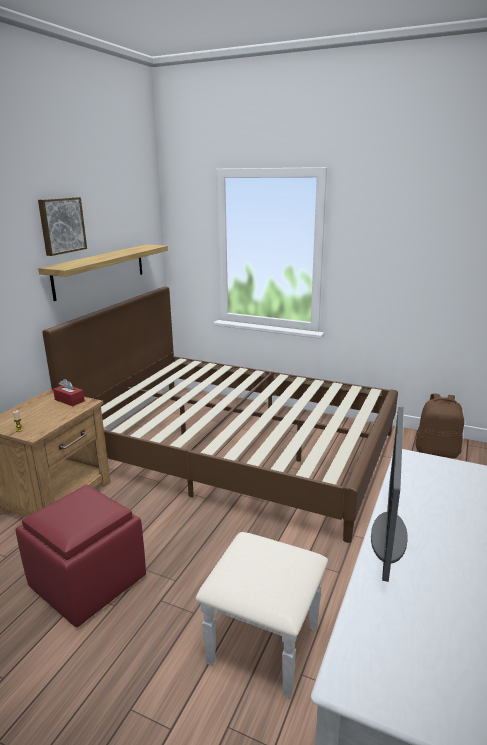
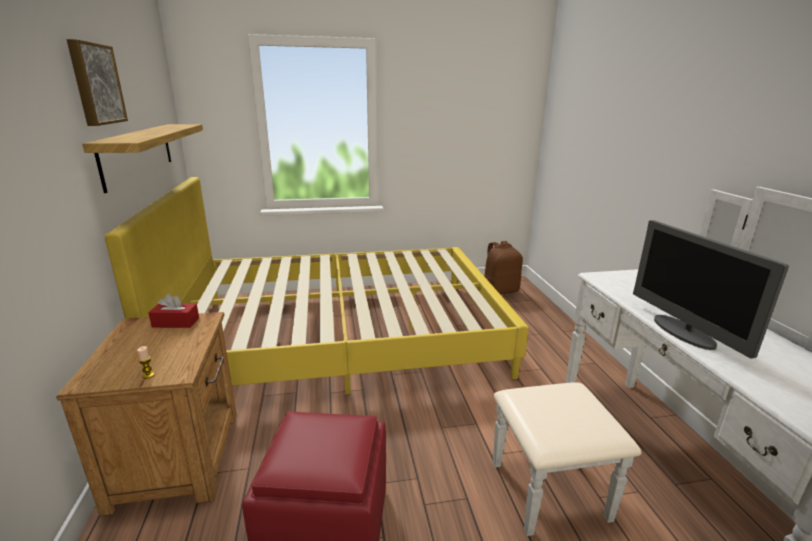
camera: 35 degrees left, 0 degrees up
(237, 447) = (342, 335): brown bed -> yellow bed

